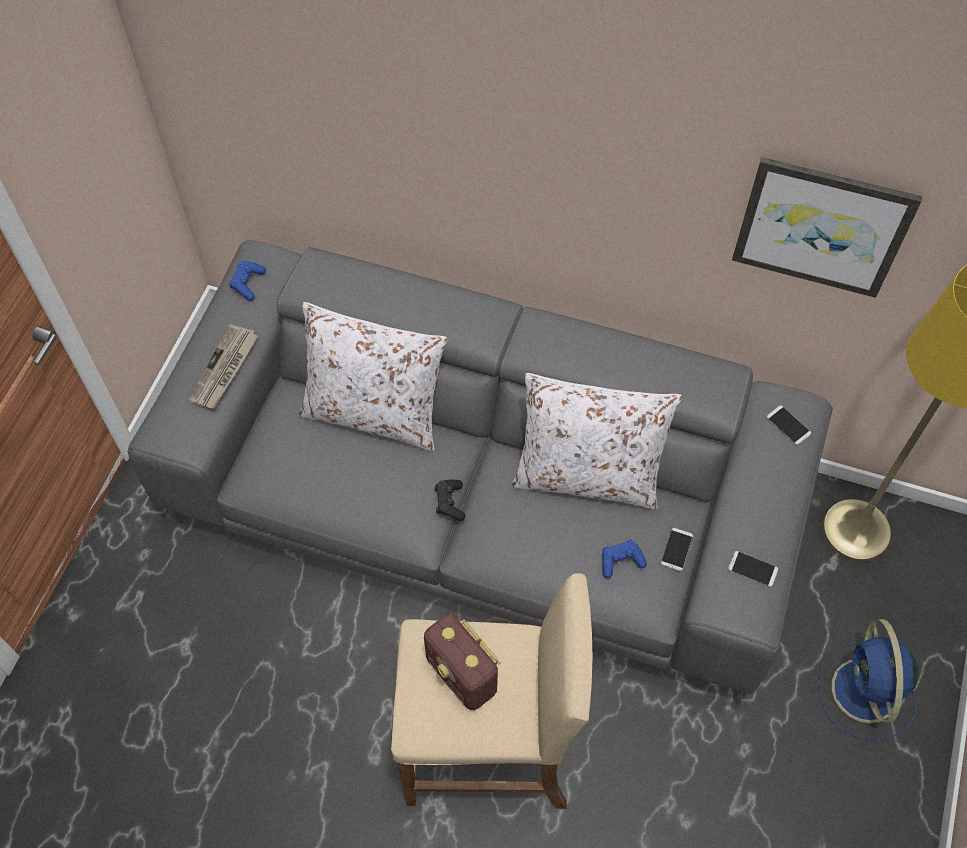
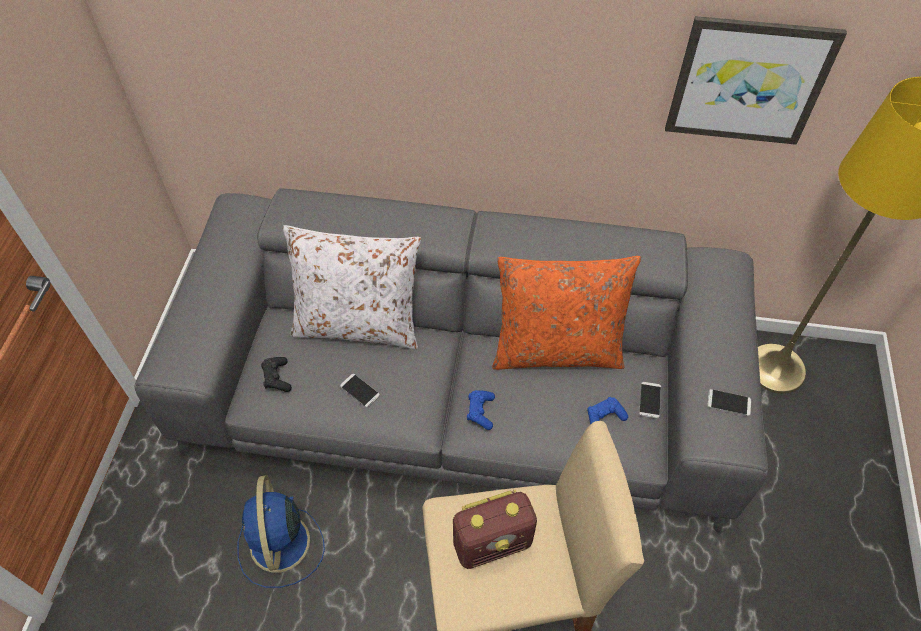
camera: 10 degrees left, 5 degrees down
(224, 369) = (217, 302): newspaper -> none
(248, 284) = (228, 228): blue game controller -> blue game controller (480, 412)
(450, 503) = (440, 391): black game controller -> black game controller (277, 378)
(462, 675) = (493, 543): radio -> radio turned 60 degrees counterclockwise
(587, 475) = (557, 349): white pillow -> orange pillow
(788, 425) = (724, 278): phone -> phone (360, 390)
(865, 693) = (822, 504): blue fan -> blue fan (280, 545)

